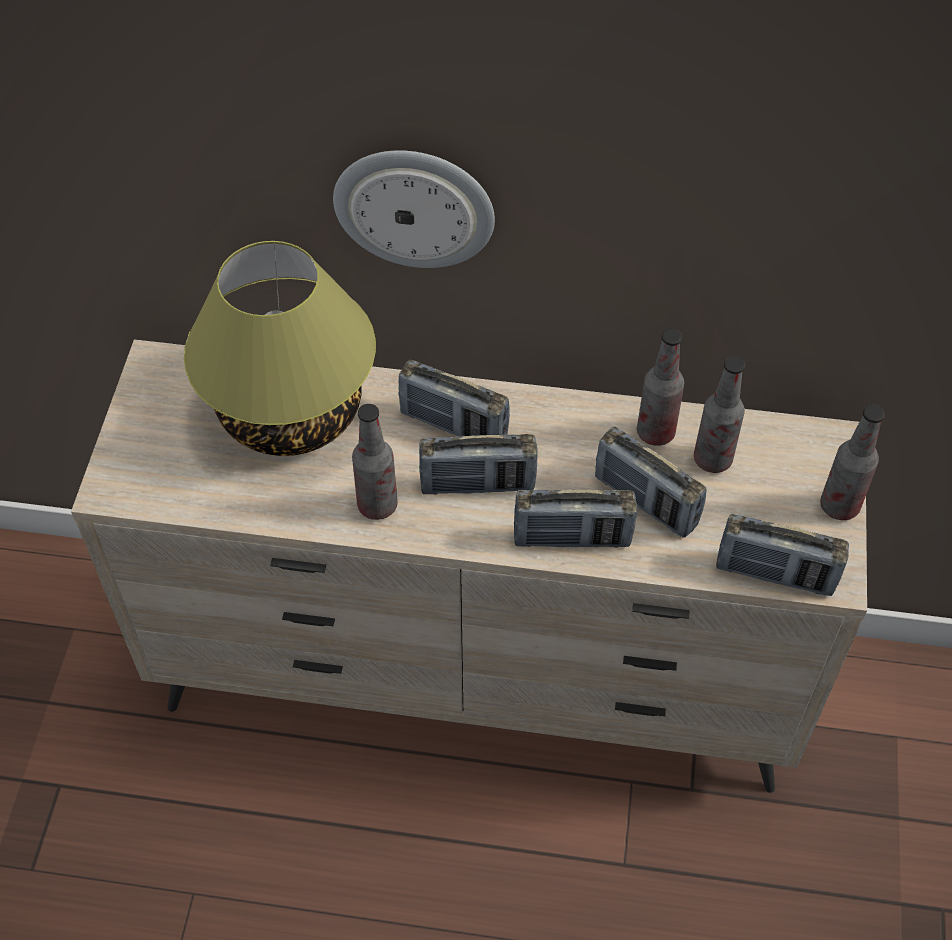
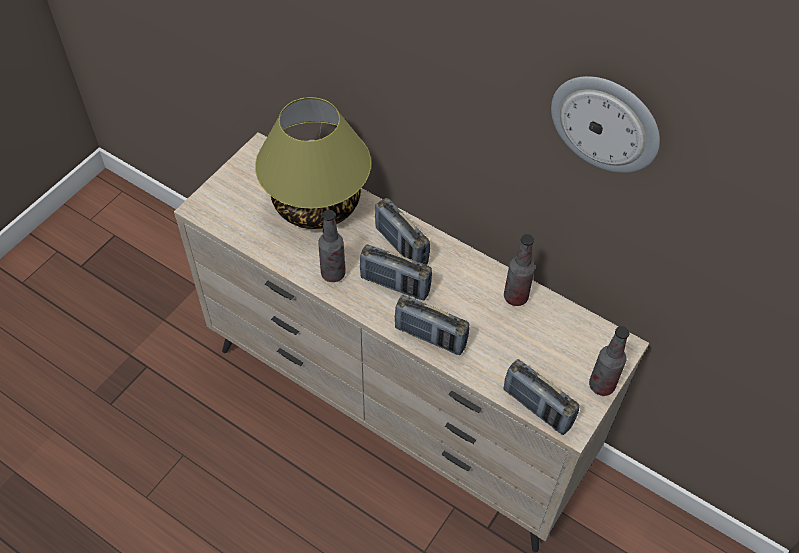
camera: 25 degrees right, 0 degrees up
(414, 207) = (408, 108): wall clock -> wall clock (606, 123)
(645, 501) = (485, 334): radio -> none
(712, 459) = (540, 326): bottle -> none

